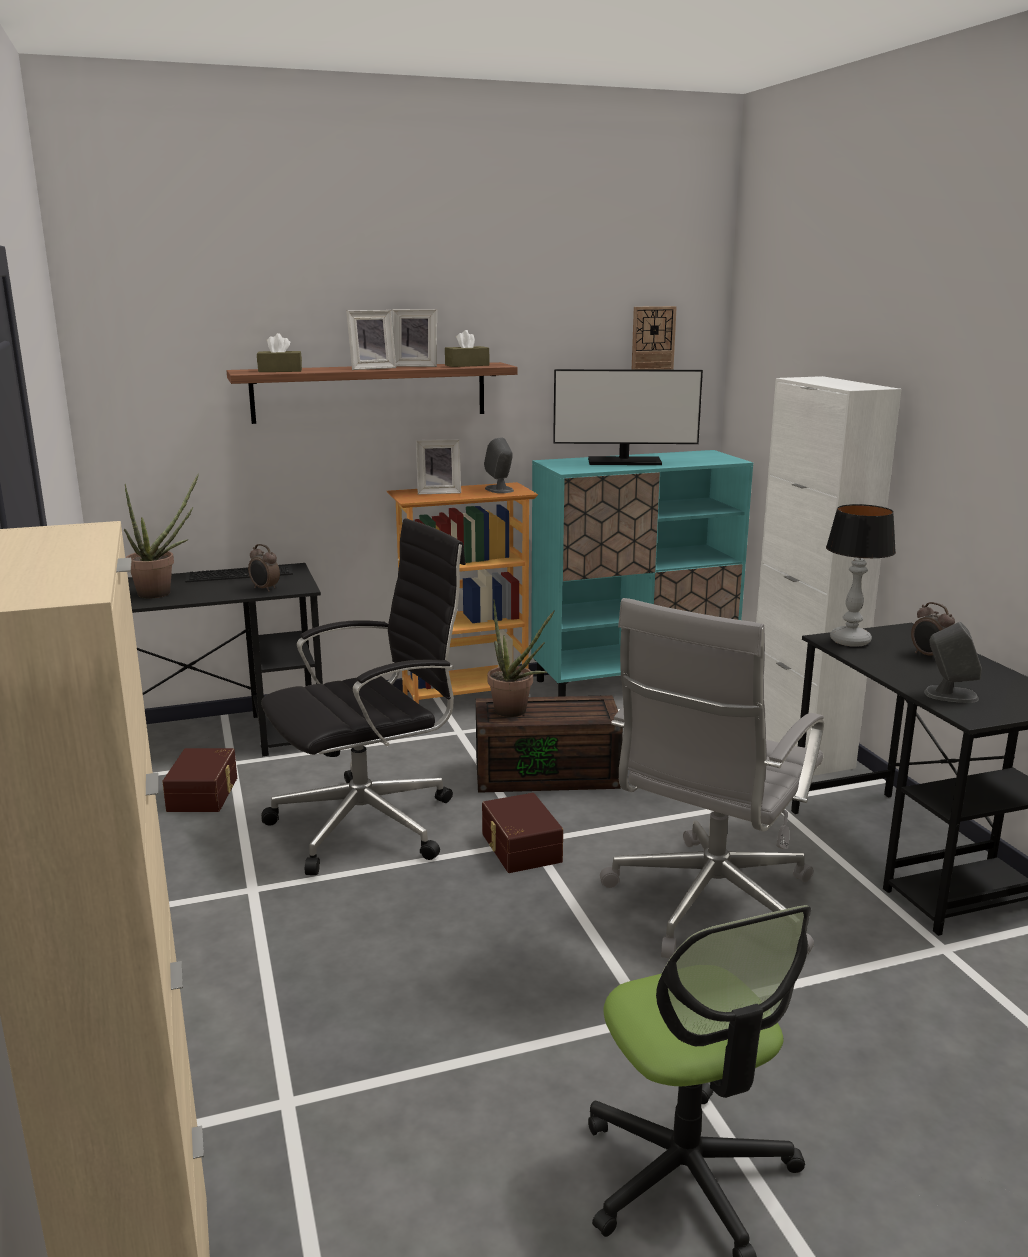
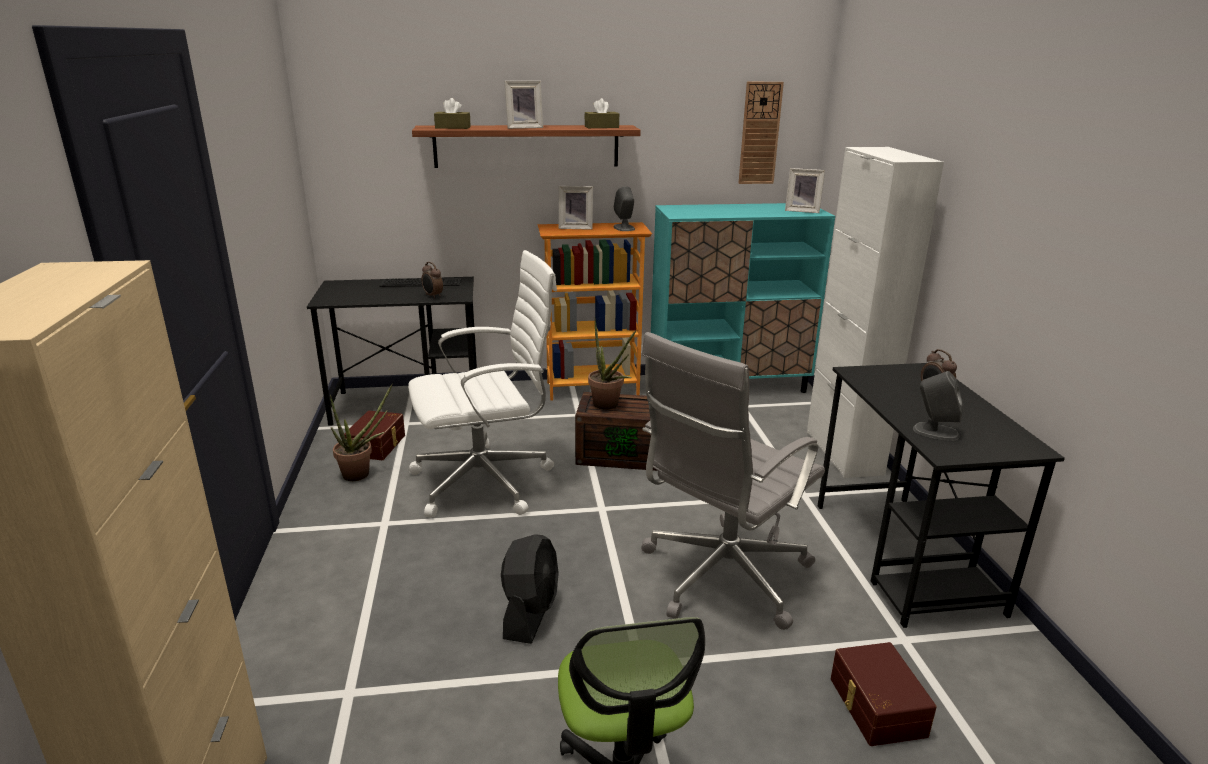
camera: 10 degrees right, 5 degrees up
(162, 592) = (358, 294): potted plant -> potted plant (362, 474)
(370, 824) = (487, 481): black office chair -> white office chair
(416, 366) = (561, 126): picture frame -> picture frame (802, 211)
(489, 974) = (530, 612): none -> black fan
(519, 848) = (590, 513): brown storage box -> brown storage box (875, 707)
(624, 462) = (728, 210): monitor -> none
(849, 641) = (870, 375): table lamp -> none

